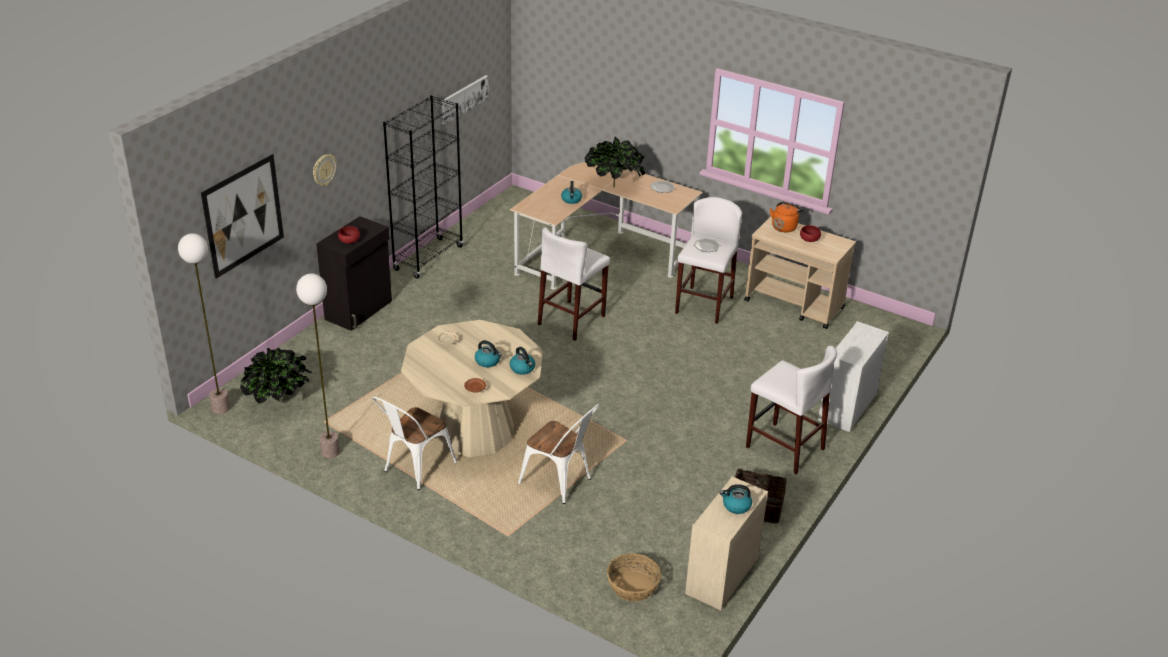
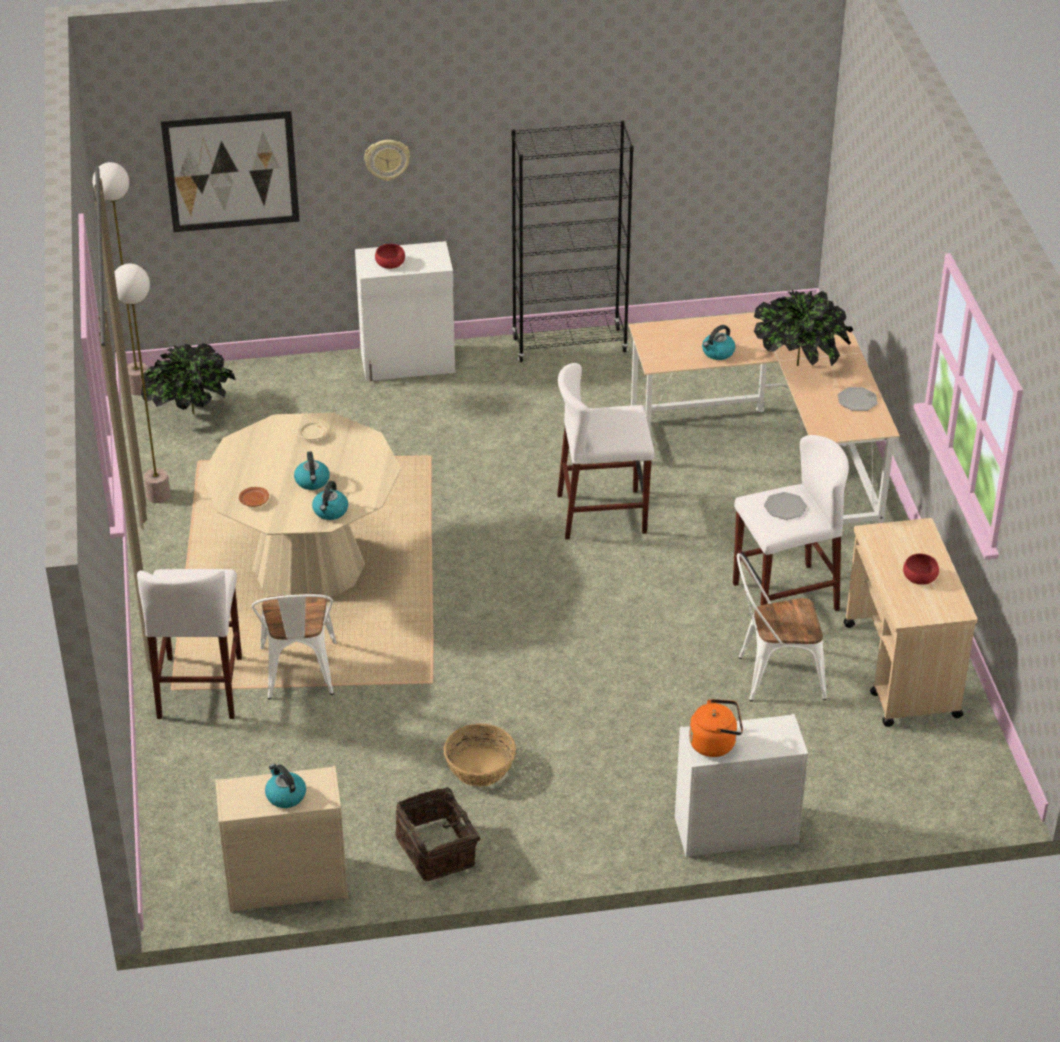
camera: 50 degrees right, 5 degrees up
(360, 310) = (408, 363): black cabinet -> white cabinet
(415, 469) = (199, 565): white chair -> white chair (773, 676)
(463, 99) = (705, 146): picture -> none
(633, 586) = (195, 824): basket -> basket (480, 767)
(784, 227) = (917, 542): orange kettle -> orange kettle (715, 743)
(784, 448) = (580, 816): white stool -> white stool (200, 687)

